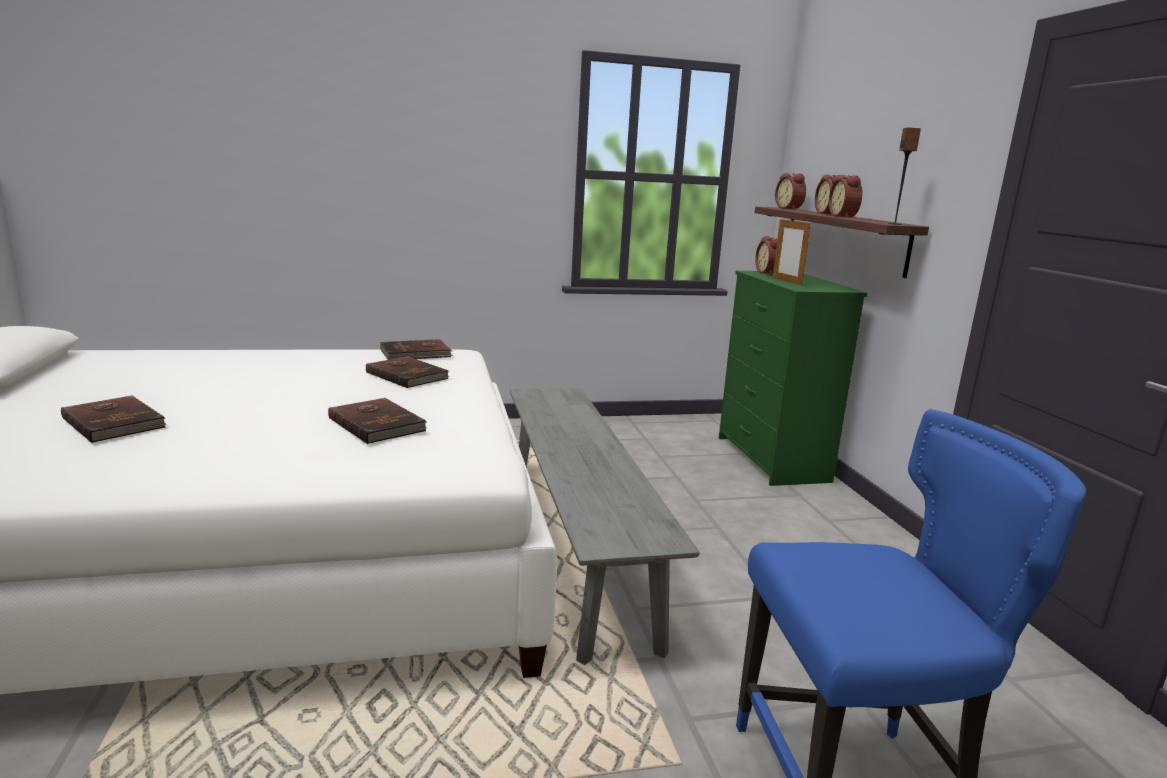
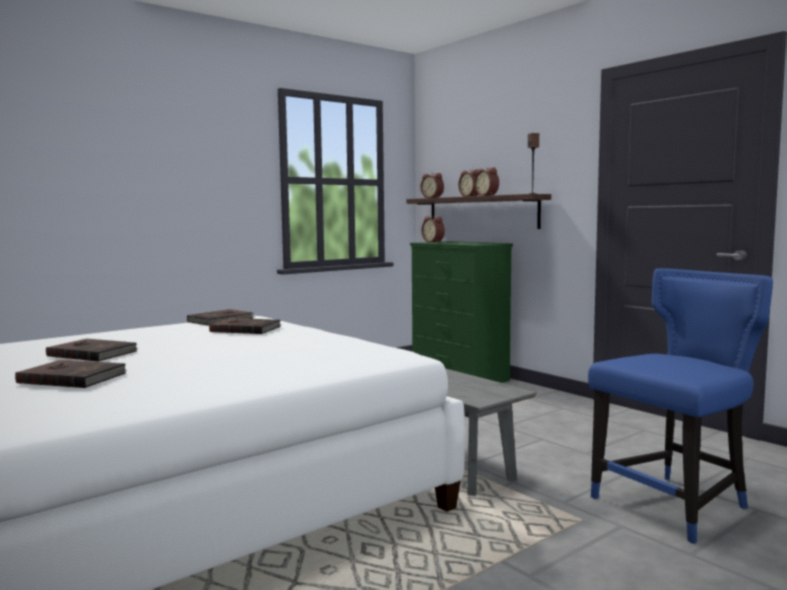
camera: 25 degrees left, 10 degrees down
(378, 424) = (291, 347): brown book -> brown book (93, 353)
(786, 281) = (456, 243): picture frame -> none

